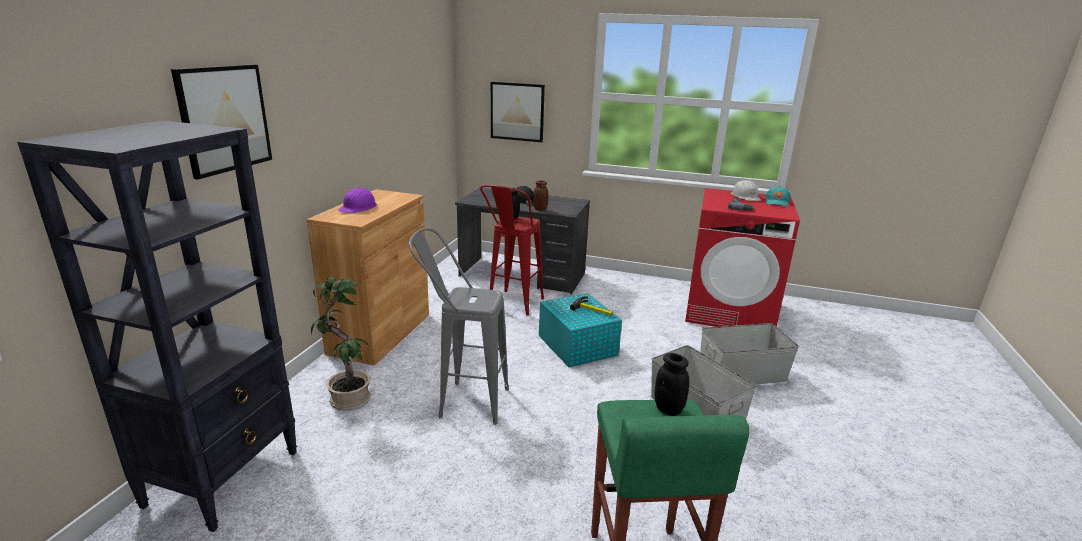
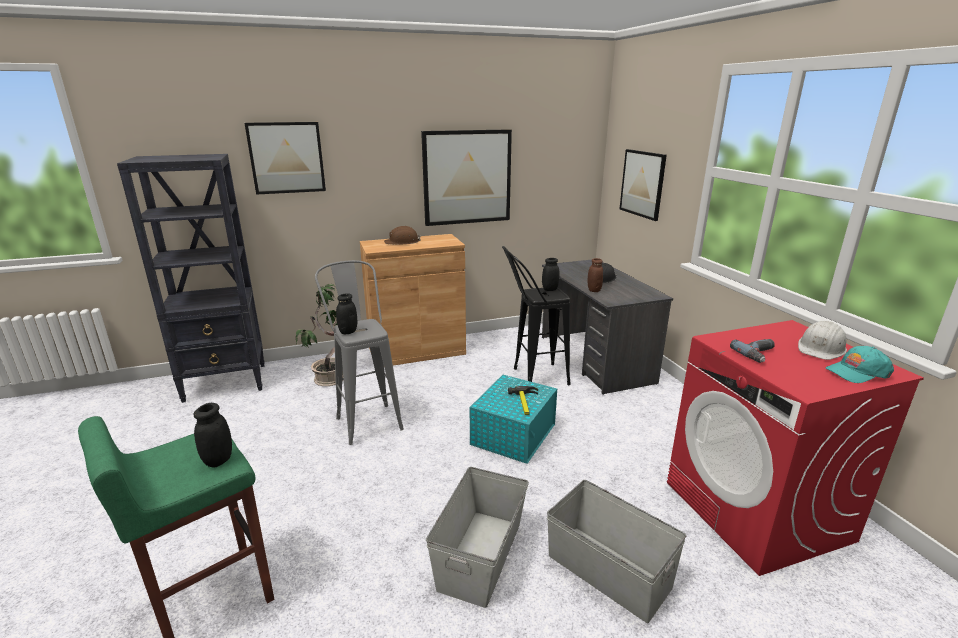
camera: 55 degrees right, 0 degrees up
(358, 207) = (402, 242): purple hard hat -> brown hard hat
(379, 122) = (467, 177): none -> picture
(470, 304) = (348, 331): none -> black jar
(512, 306) = (532, 378): red stool -> black stool

